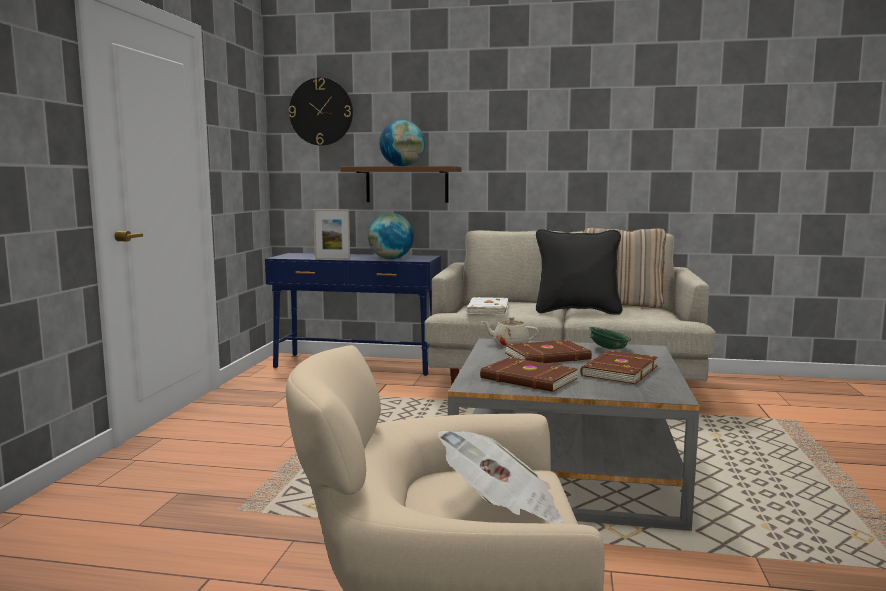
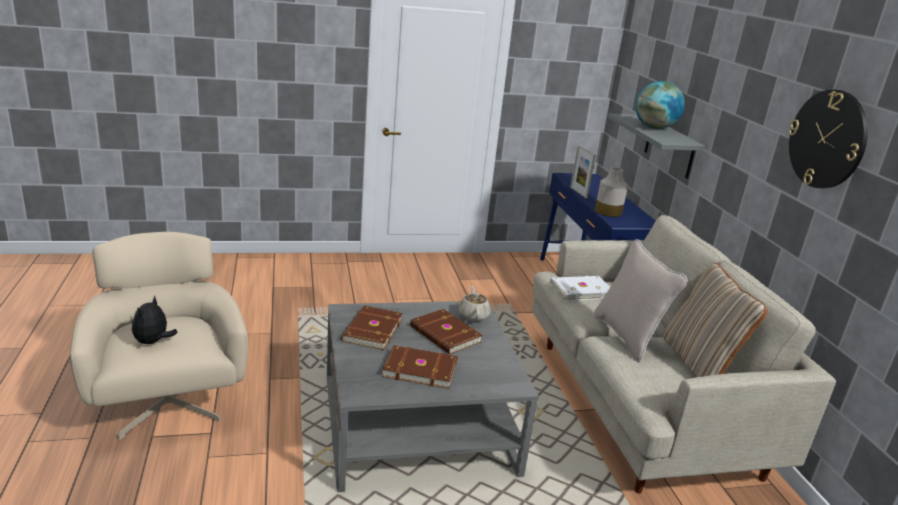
camera: 65 degrees right, 15 degrees up
(321, 112) = (643, 54): wall clock -> wall clock (827, 139)
(391, 259) = (608, 212): globe -> beige vase
(407, 184) = (669, 147): brown shelf -> grey shelf
(502, 507) = (153, 342): newspaper -> plush toy
(577, 311) = (627, 337): black pillow -> beige pillow
(608, 349) = (496, 363): green bowl -> none

